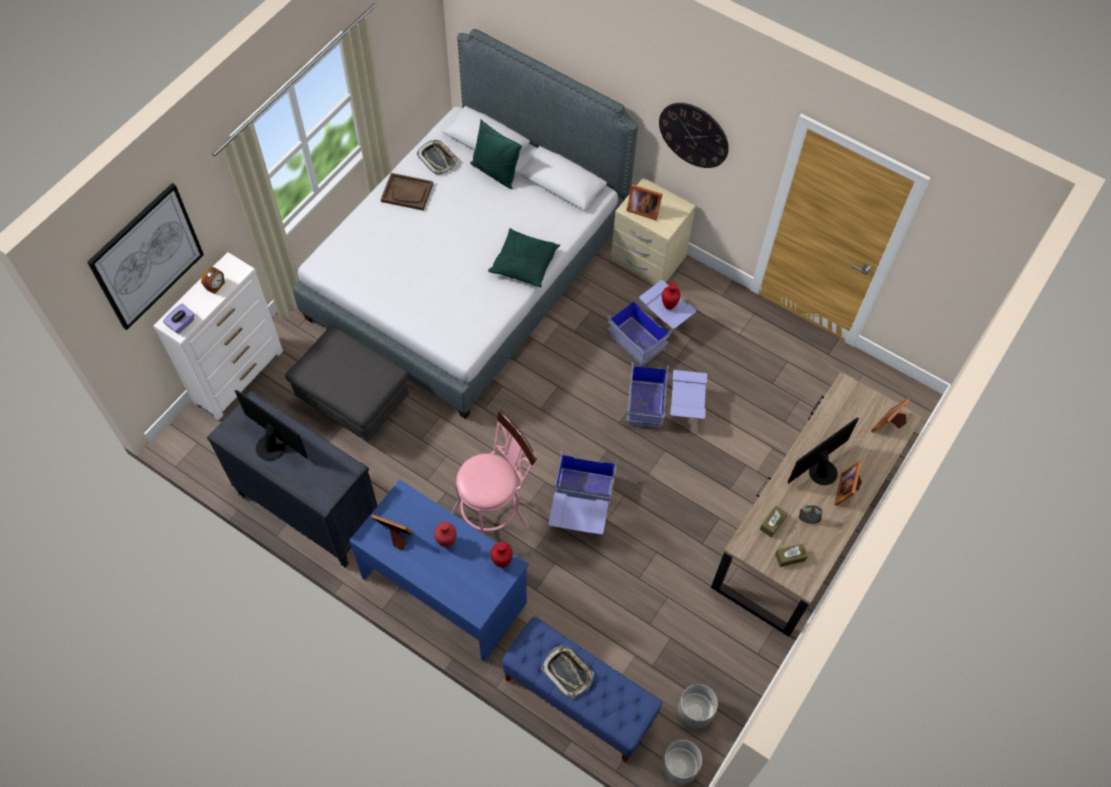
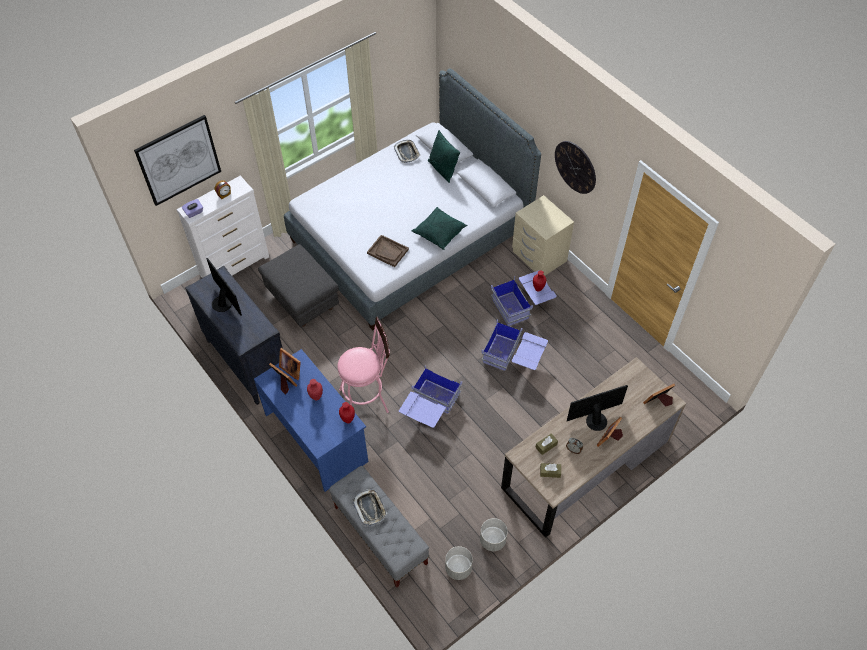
camera: 20 degrees right, 5 degrees down
(407, 192) = (378, 169): brown tray -> brown tray (388, 251)
(578, 698) = (380, 535): blue bench -> grey bench
(642, 209) = (535, 216): picture frame -> picture frame (292, 368)
(679, 766) = (433, 602): grey planter -> grey planter (492, 540)

